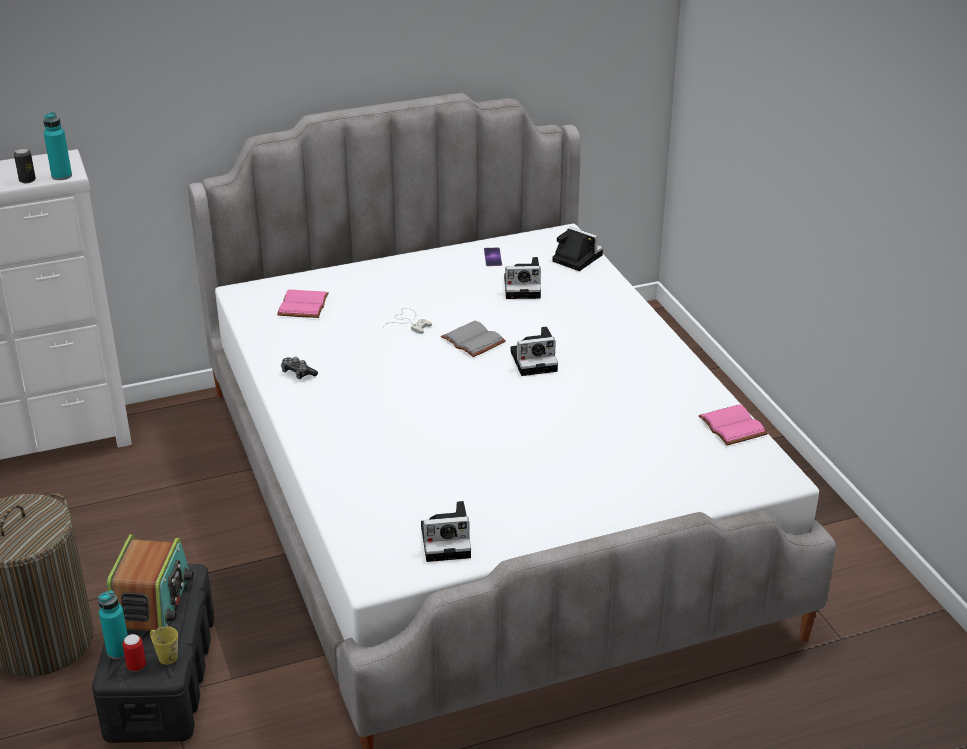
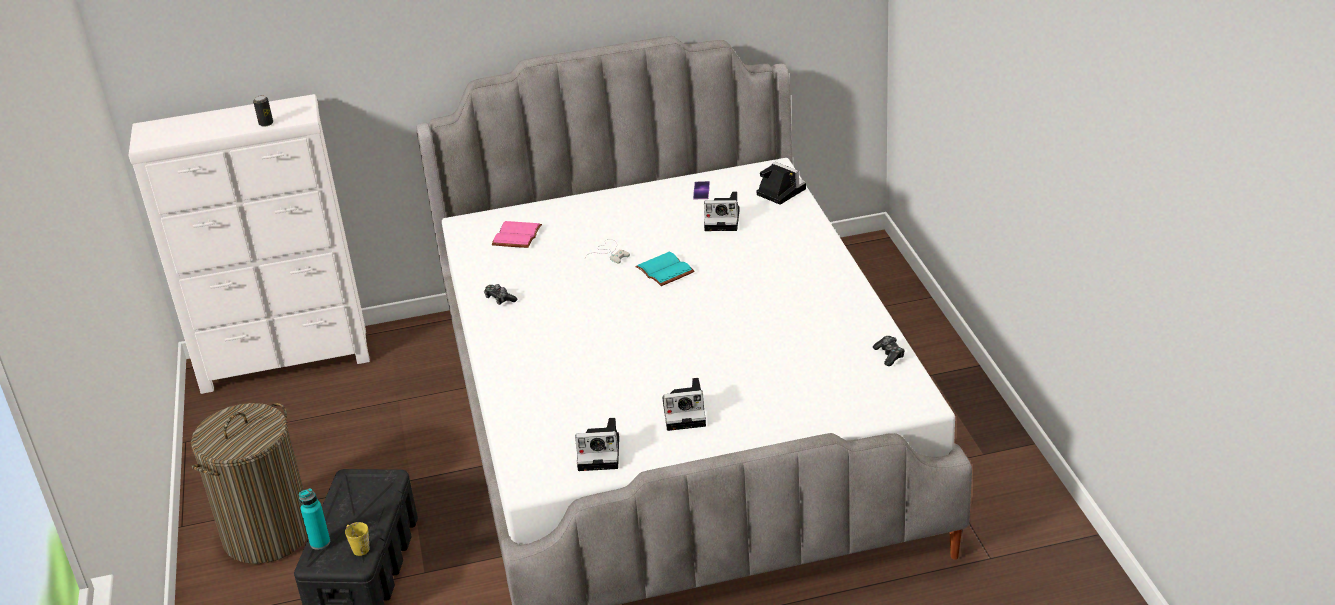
camera: 10 degrees right, 0 degrees up
(61, 176) = (296, 119): turquoise bottle -> none
(136, 666) = (333, 556): can -> none
(152, 602) = (355, 502): radio -> none
(475, 340) = (666, 270): grey book -> turquoise book
(535, 360) = (718, 290): camera -> camera (686, 413)
(734, 426) = (889, 355): pink book -> game controller

